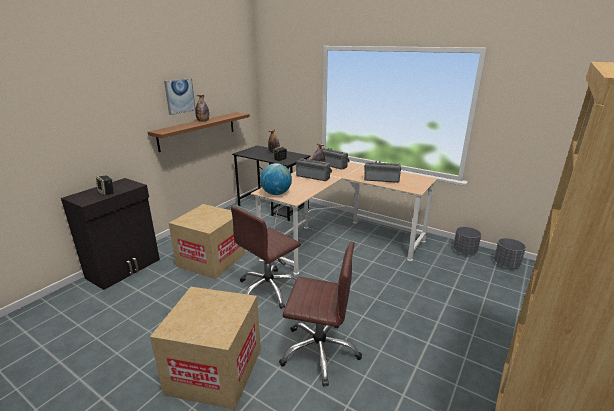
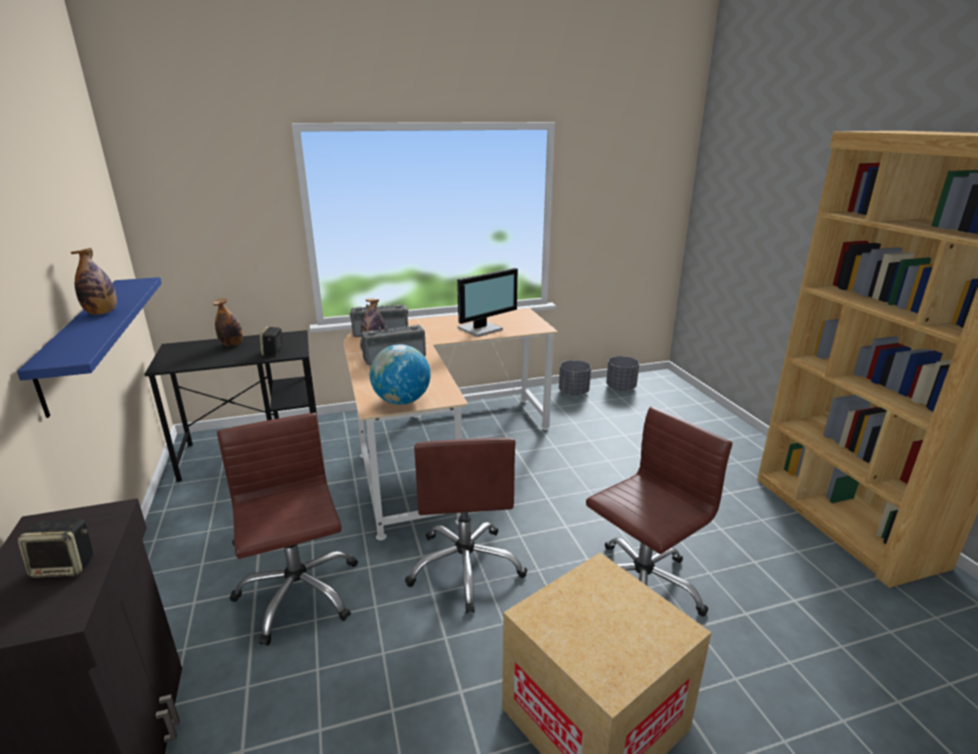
camera: 50 degrees left, 0 degrees up
(179, 96) = (39, 260): picture -> none
(198, 130) = (83, 340): brown shelf -> blue shelf
(211, 260) = (298, 593): cardboard box -> brown office chair
(381, 179) = (481, 329): radio -> monitor

